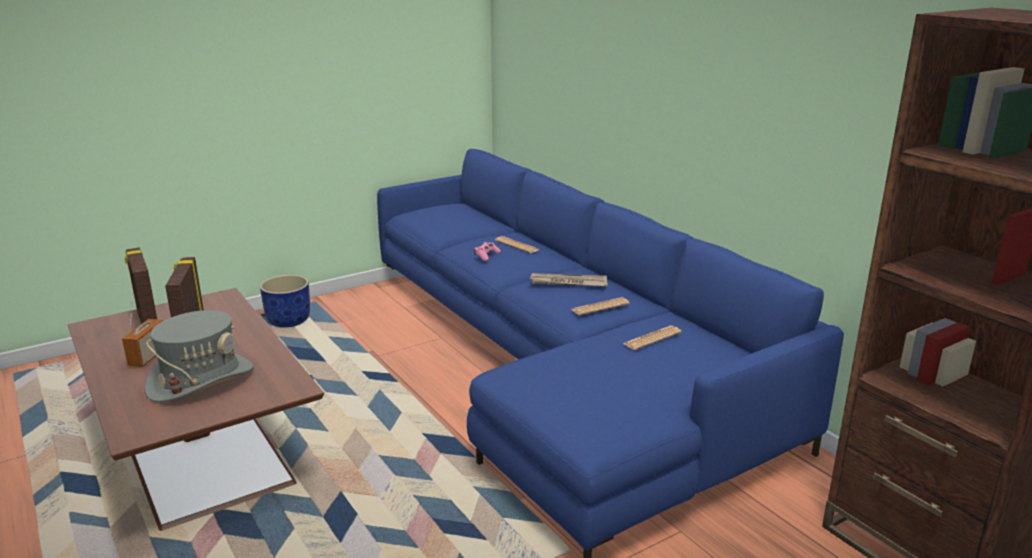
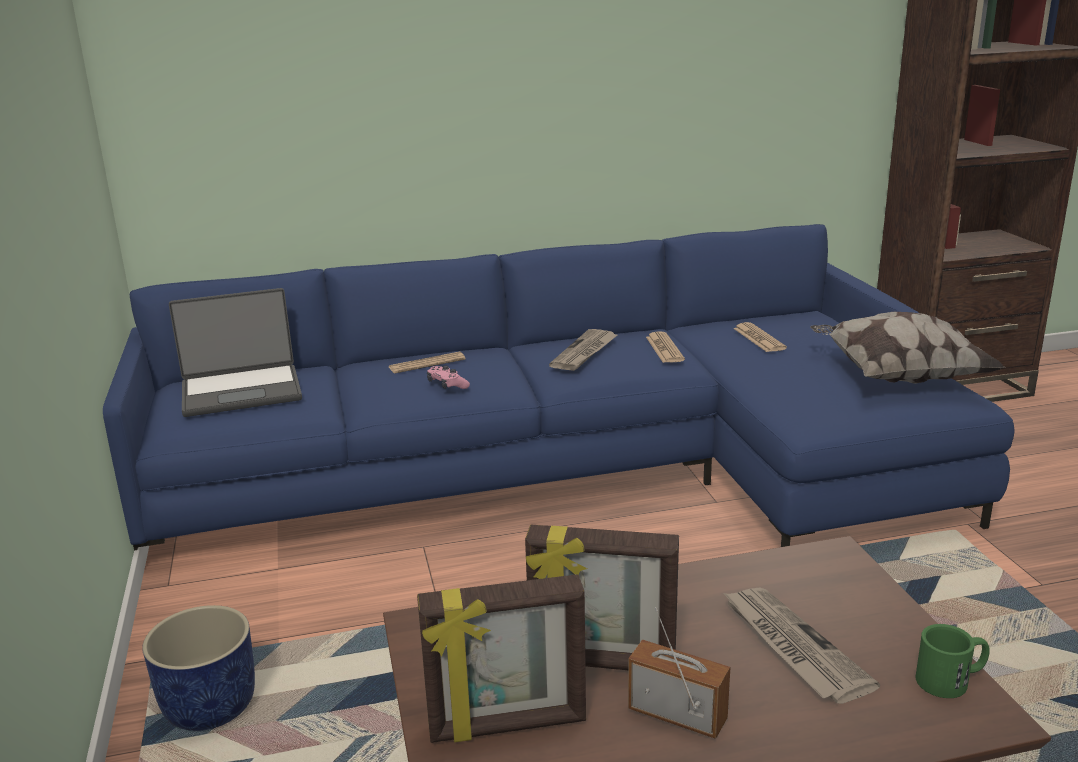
camera: 70 degrees left, 0 degrees up
(165, 425) = (951, 680): none -> green mug
(201, 380) = (792, 646): grey hat -> newspaper
(451, 215) = (241, 391): none -> laptop
(615, 403) = (897, 376): none -> pillow

